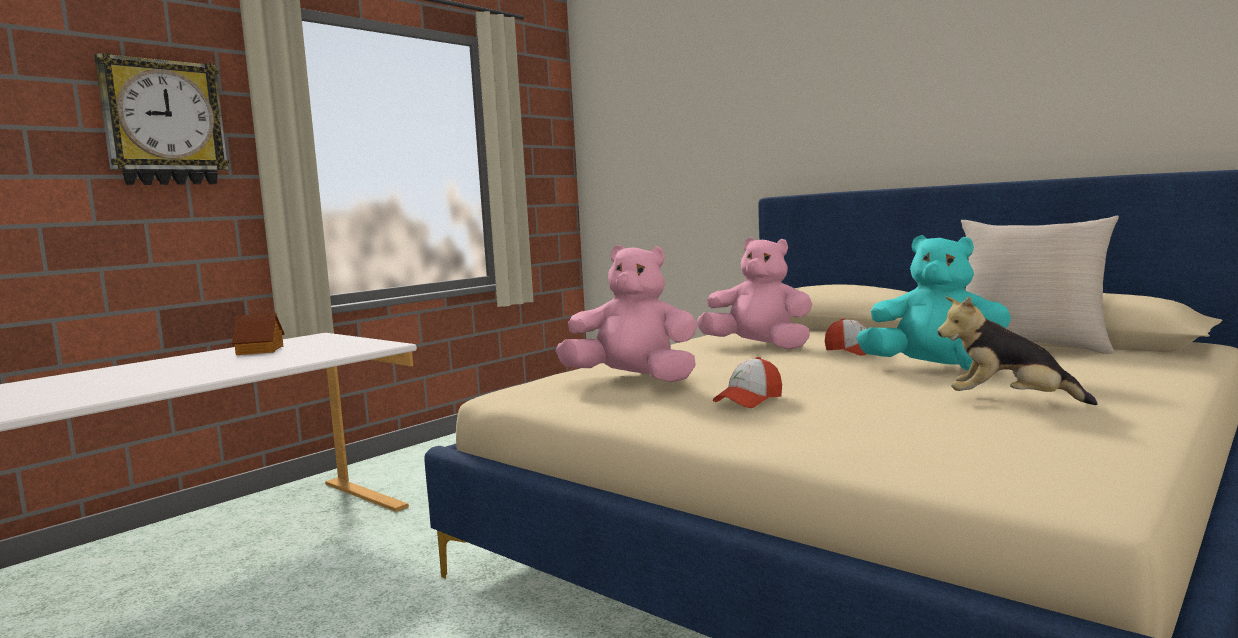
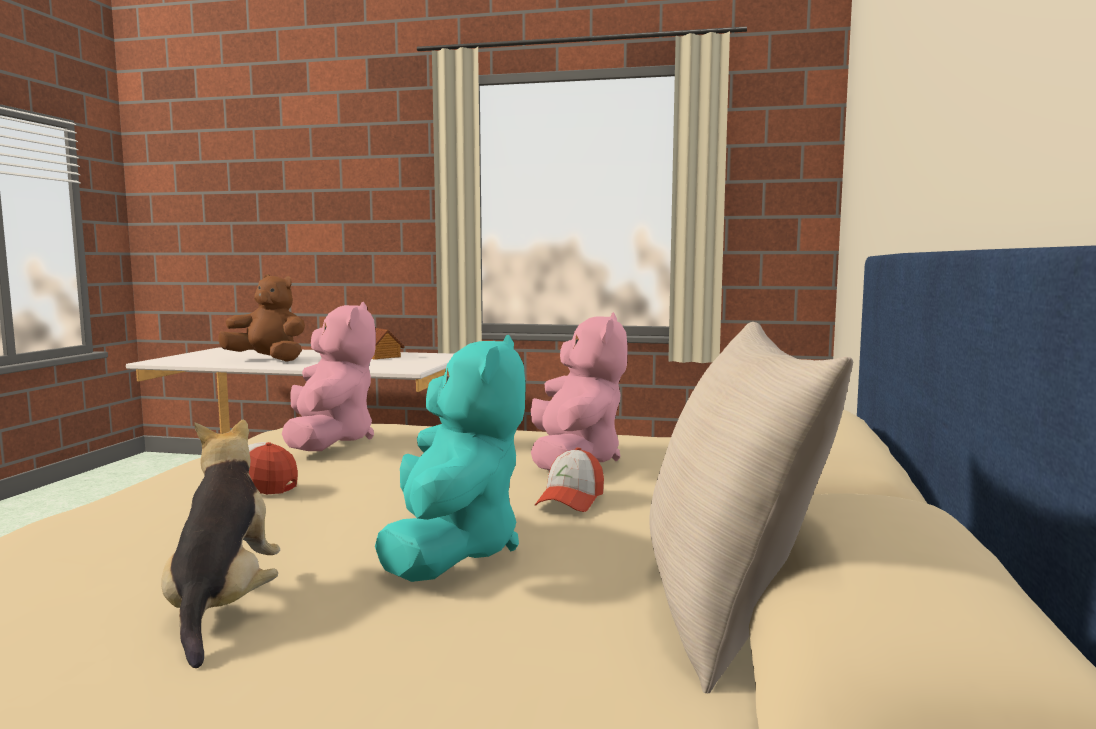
camera: 60 degrees right, 0 degrees up
(141, 381) = (268, 360): none -> brown plush toy
(163, 123) = (387, 182): wall clock -> none

